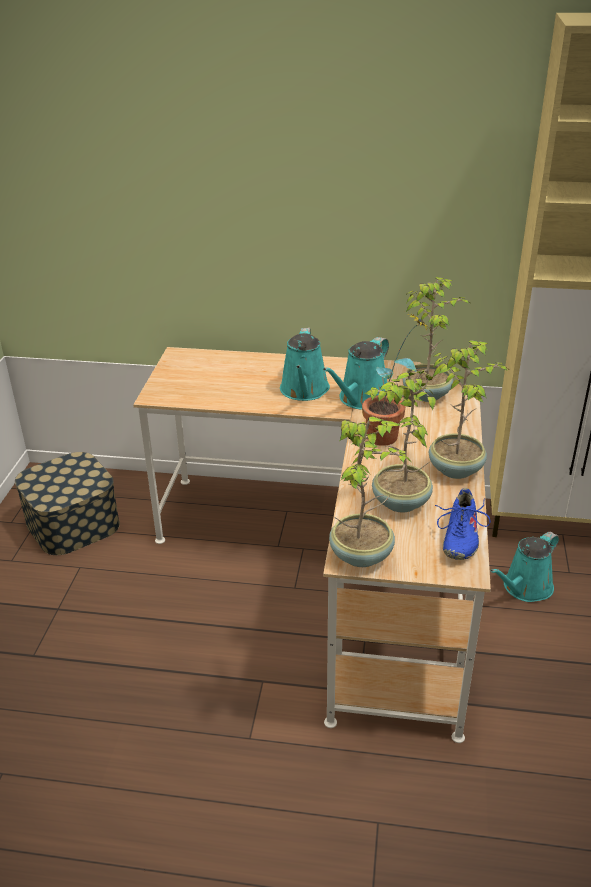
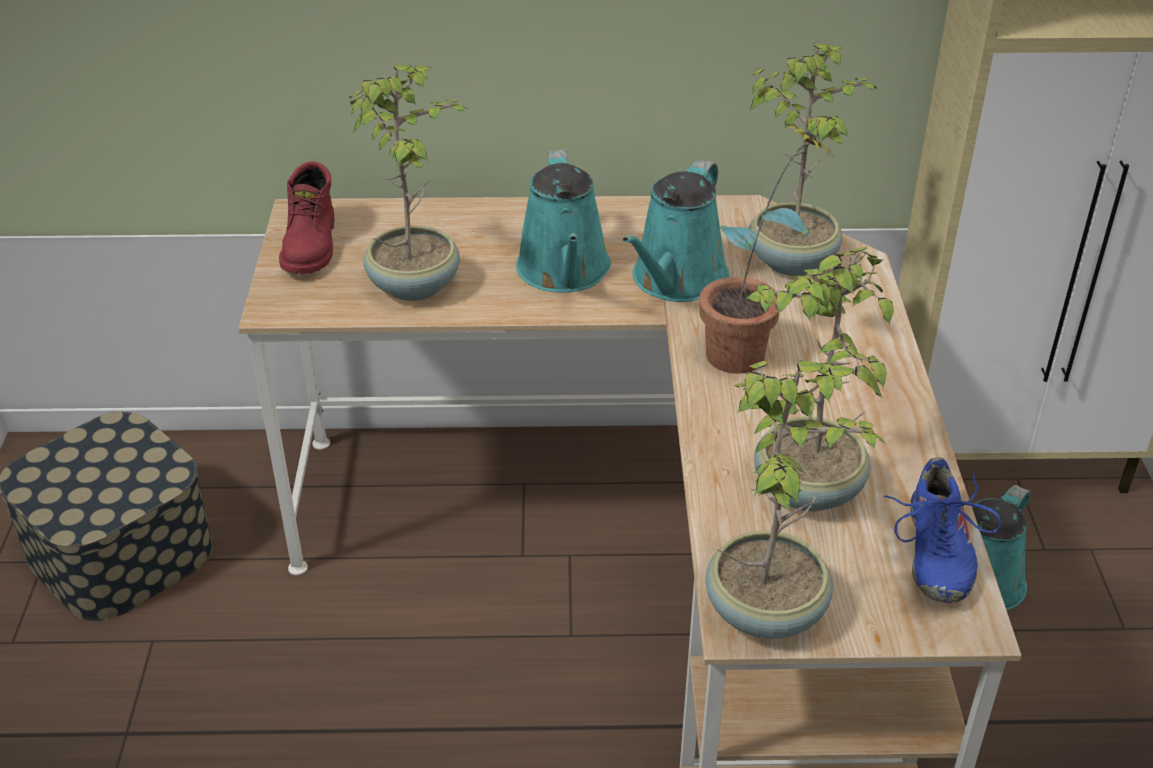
camera: 10 degrees left, 5 degrees up
(179, 370) = (312, 246): none -> red boot
(456, 468) = (889, 409): potted plant -> potted plant (415, 284)

